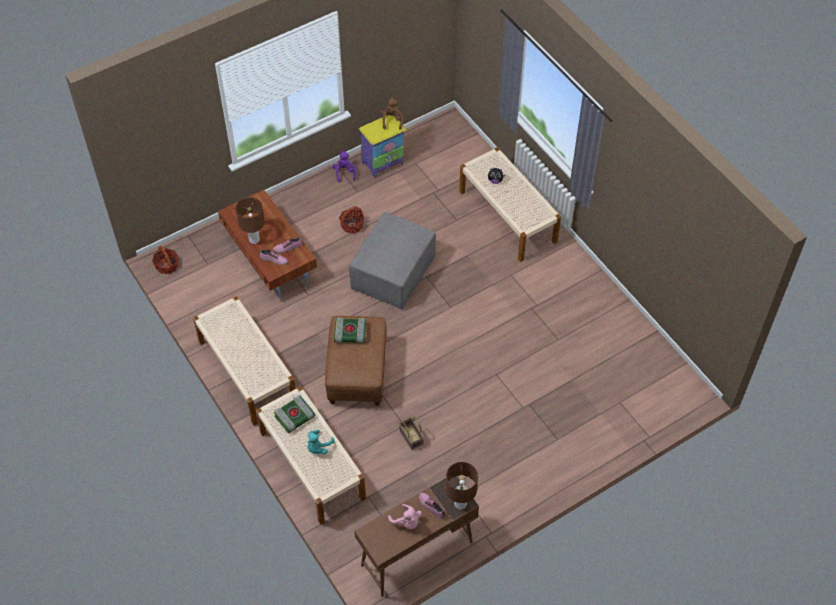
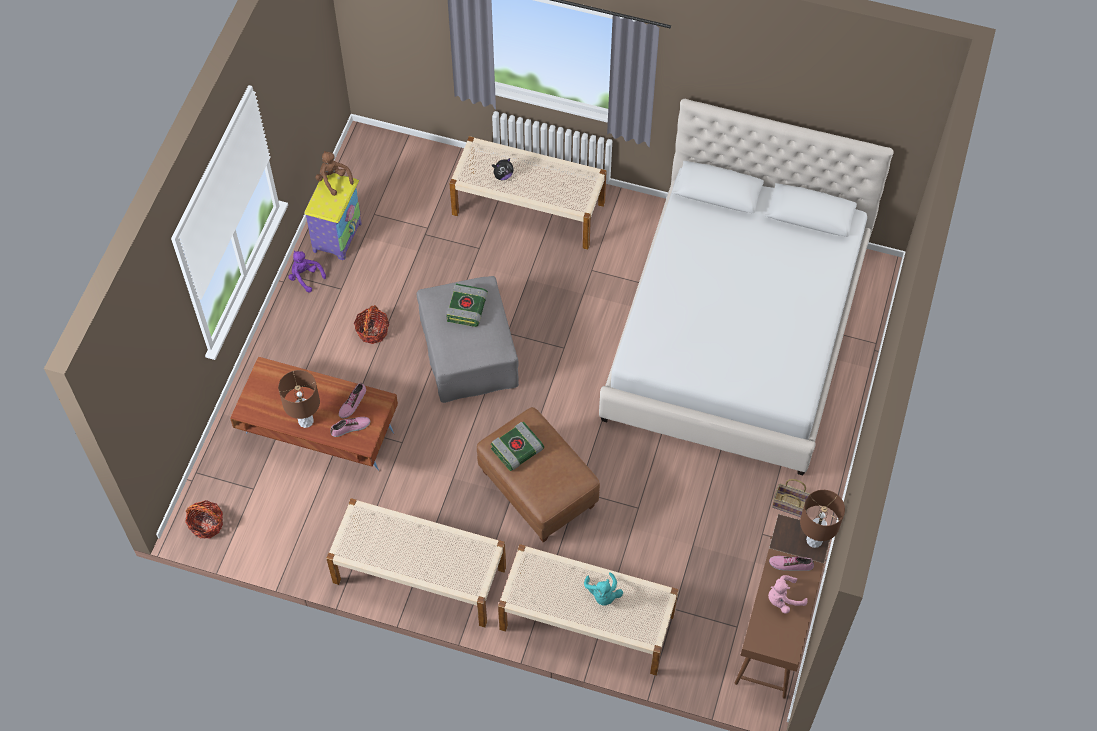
camera: 40 degrees left, 5 degrees up
(294, 417) = (547, 582): book -> book (467, 309)
(407, 522) = (783, 599): pink plush toy -> pink plush toy turned 150 degrees clockwise
(412, 437) = (658, 514): basket -> basket (791, 505)
(563, 369) = (735, 334): none -> white bed

